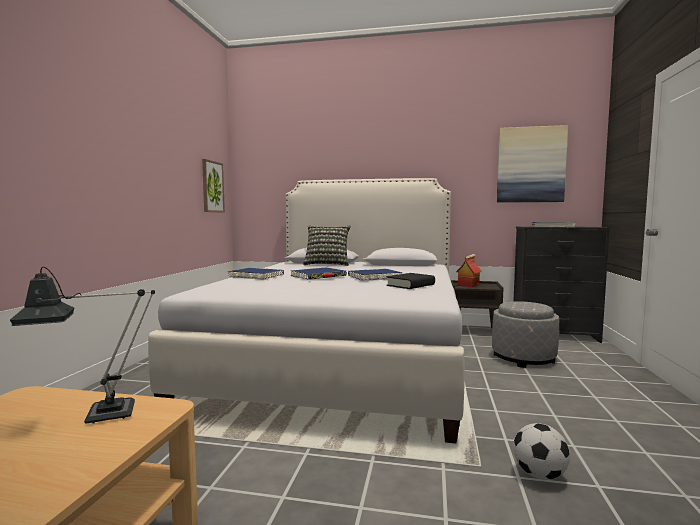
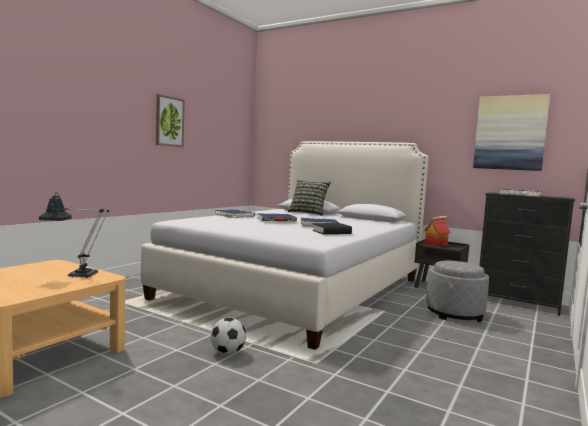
camera: 20 degrees right, 0 degrees up
(212, 187) = (233, 144): picture -> picture (169, 121)
(539, 475) = (352, 377): football -> football (227, 352)

